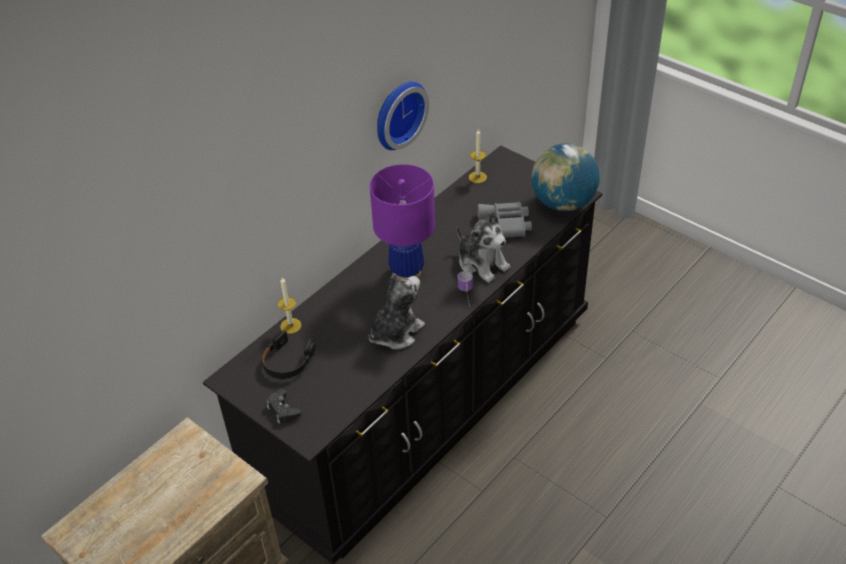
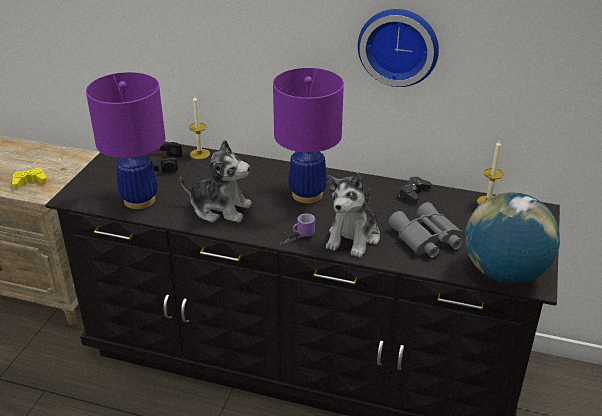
camera: 65 degrees right, 10 degrees down
(211, 488) = (30, 182): none -> yellow game controller
(283, 410) = (99, 176): black game controller -> black game controller (413, 193)
(347, 385) = (140, 200): none -> purple table lamp

